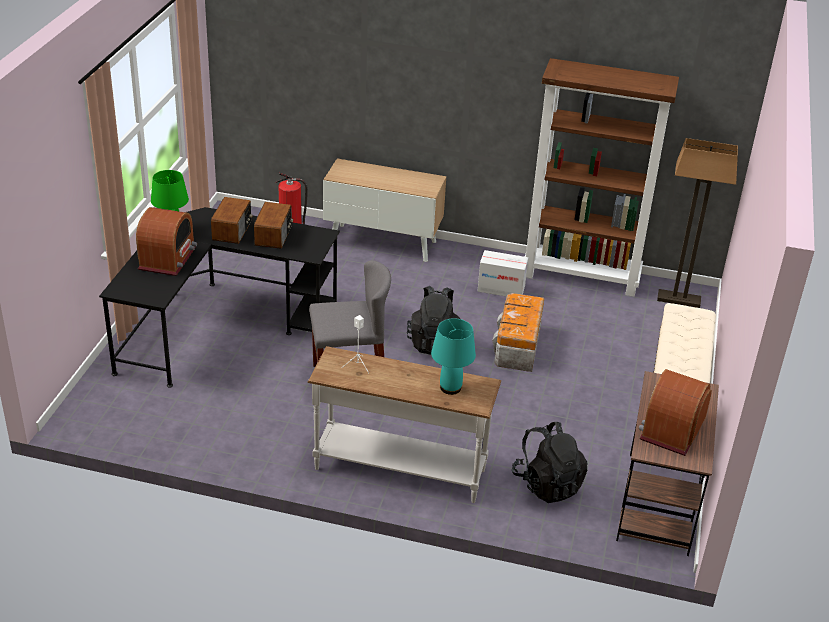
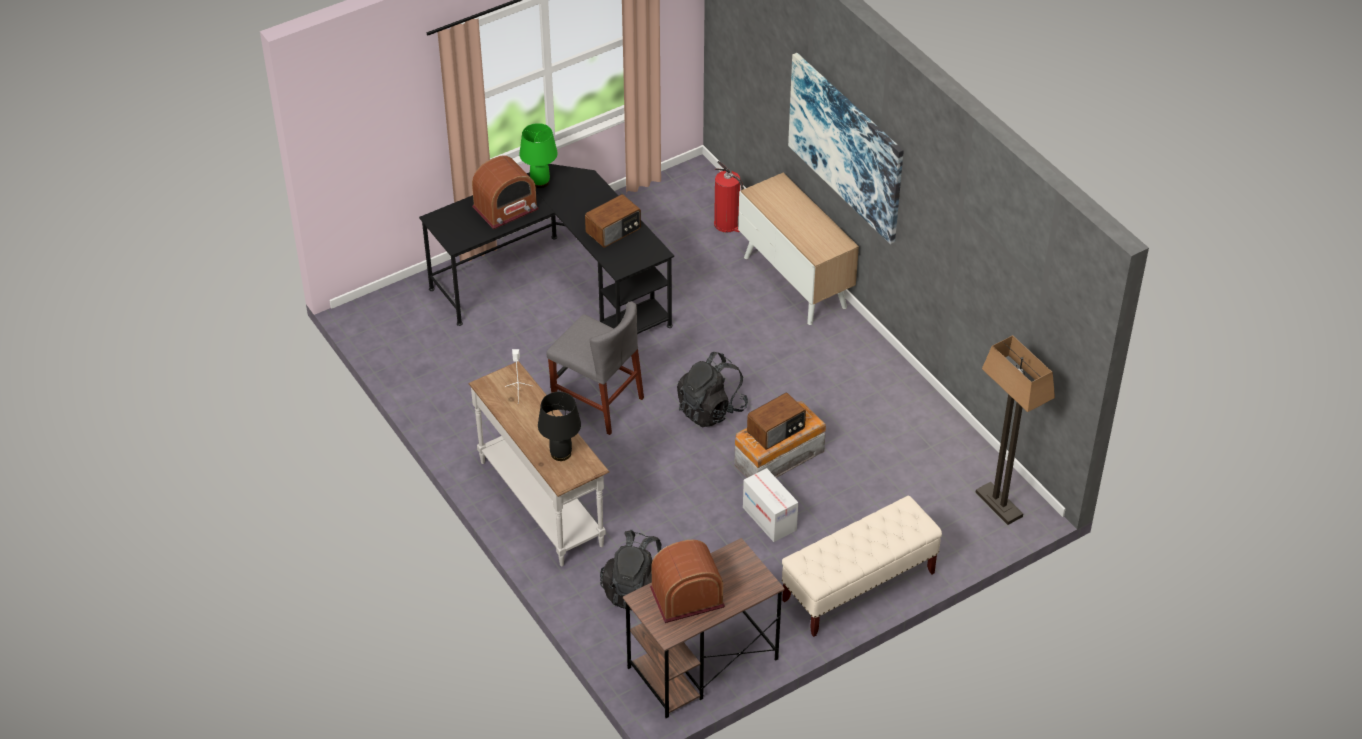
camera: 45 degrees right, 10 degrees up
(233, 230) = (587, 207): radio -> radio (776, 431)
(422, 89) = (846, 146): none -> picture
(451, 388) = (561, 453): turquoise table lamp -> black table lamp
(501, 289) = (841, 392): cardboard box -> cardboard box (769, 519)
(582, 276) = (937, 424): brown bookcase -> none

